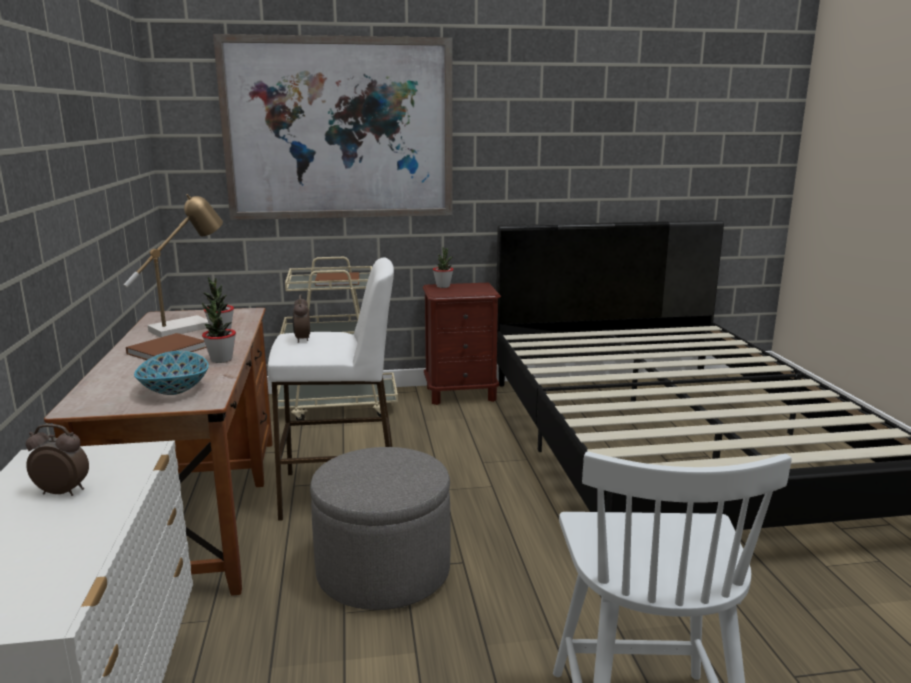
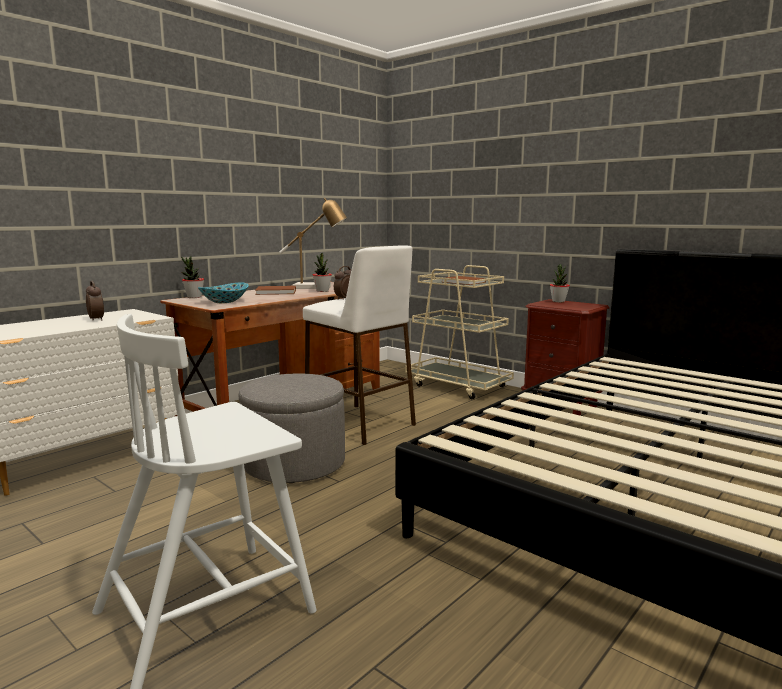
camera: 50 degrees right, 5 degrees down
(221, 360) = (280, 298): potted plant -> potted plant (194, 297)
(339, 129) = (495, 162): picture -> none

